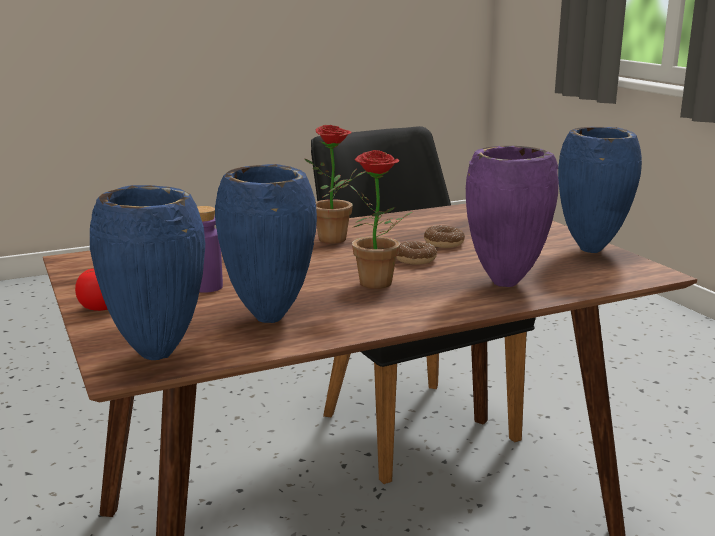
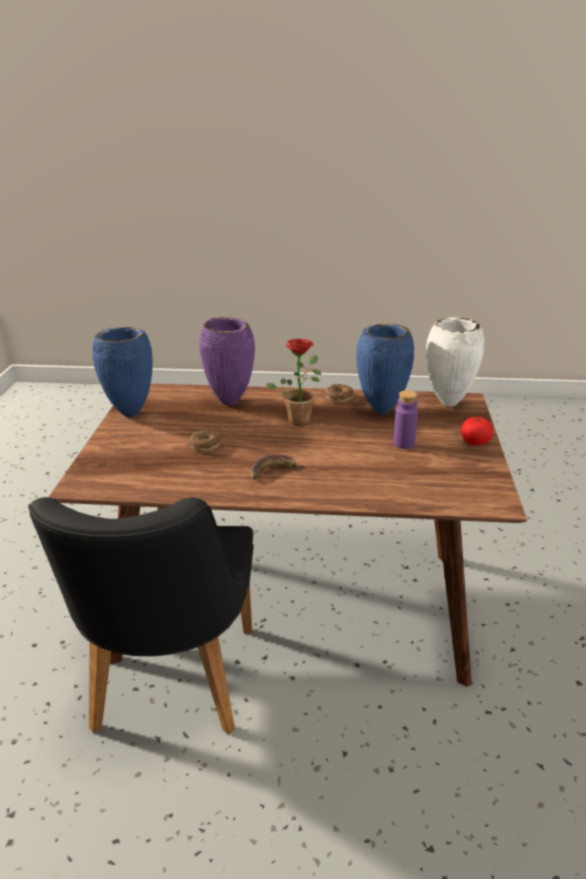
camera: 150 degrees left, 10 degrees up
(159, 354) = (447, 403): blue vase -> white vase
(338, 240) = (273, 471): potted plant -> banana
(415, 260) = (249, 434): donut -> donut (339, 397)

